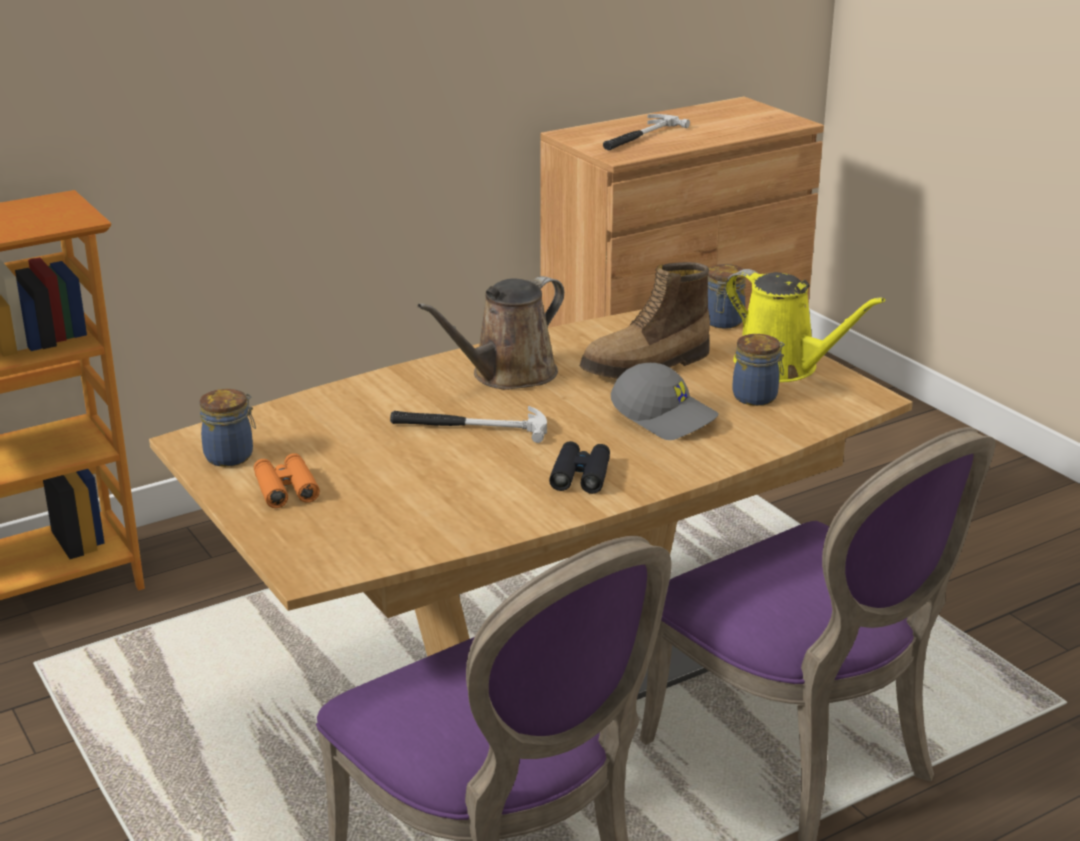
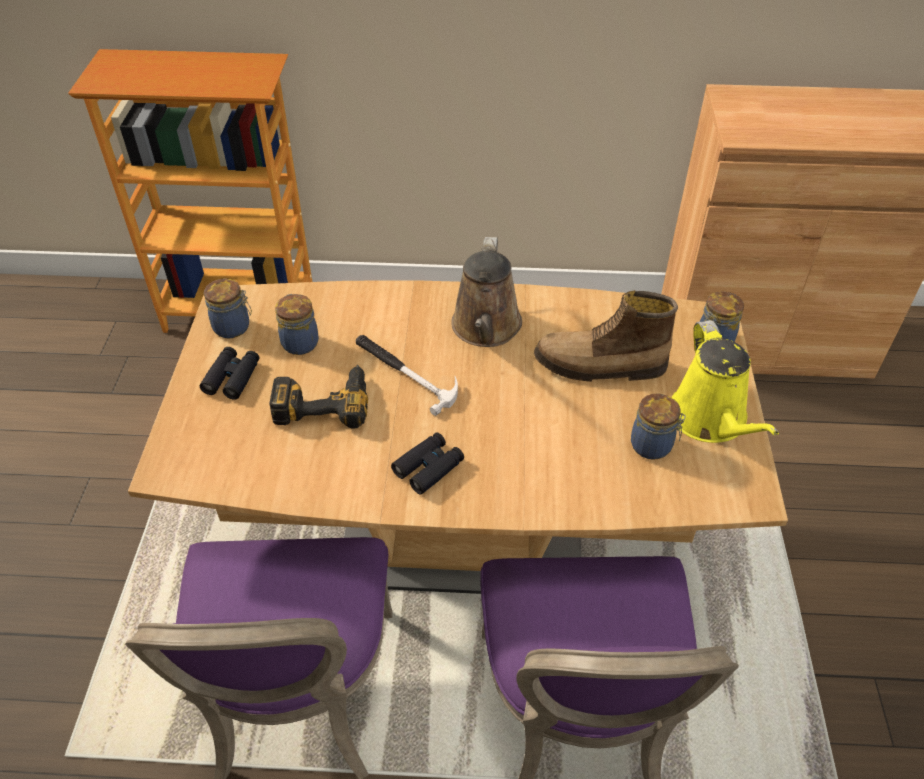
camera: 35 degrees right, 20 degrees up
(286, 489) = (232, 377): orange binoculars -> black binoculars
(325, 442) = (300, 342): none -> jar
(412, 471) = (323, 401): none -> power drill
(508, 375) = (486, 328): brown watering can -> brown watering can turned 75 degrees counterclockwise
(640, 137) = (786, 117): hammer -> none
(665, 416) = (556, 432): grey cap -> none

